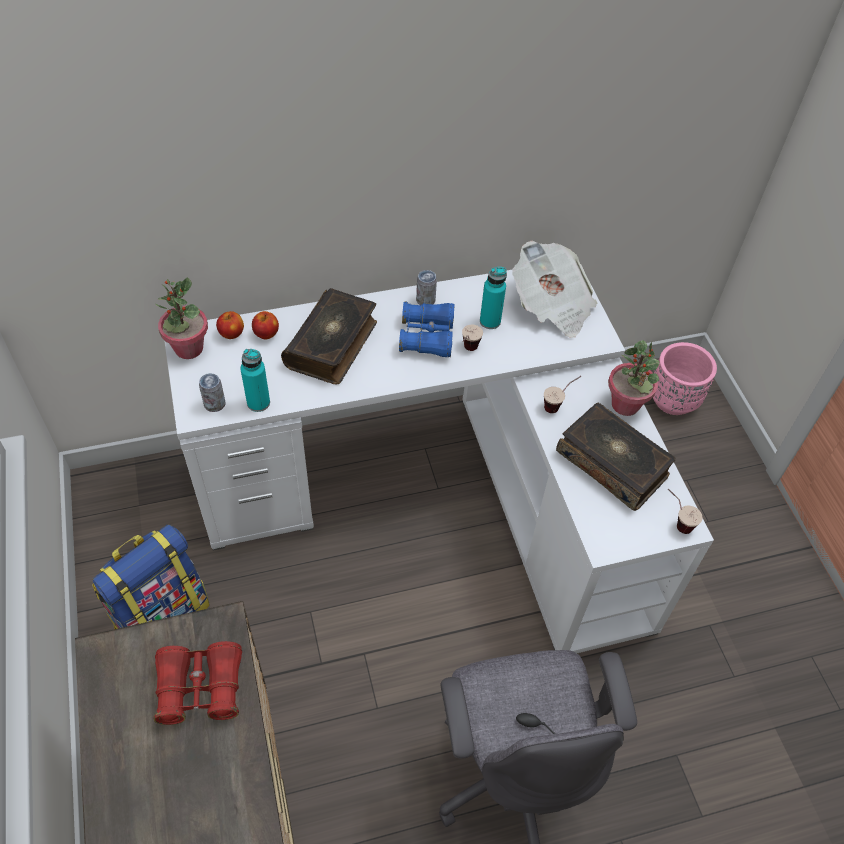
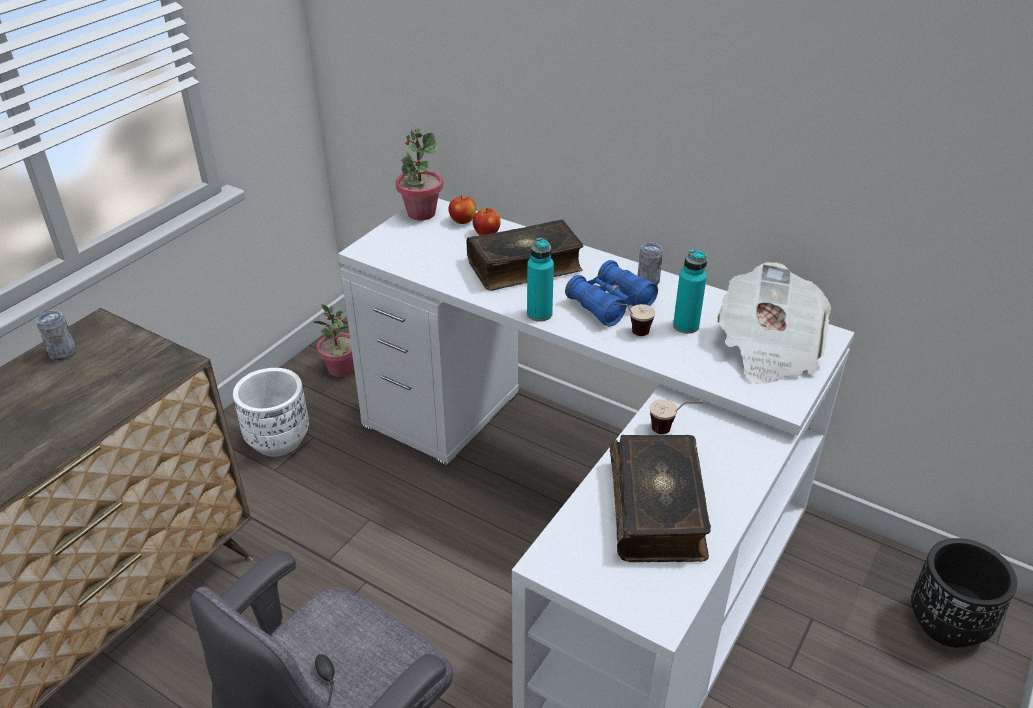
camera: 50 degrees right, 15 degrees down
(162, 614) = (279, 440): backpack -> white planter
(200, 688) = (107, 385): red binoculars -> none
(214, 404) = (386, 251): can -> can (63, 353)
(258, 403) = (415, 268): turquoise bottle -> turquoise bottle (539, 314)
(625, 405) = (745, 476): potted plant -> potted plant (340, 369)
(673, 400) = (946, 624): pink planter -> black planter
(676, 521) = (654, 603): cup -> none

